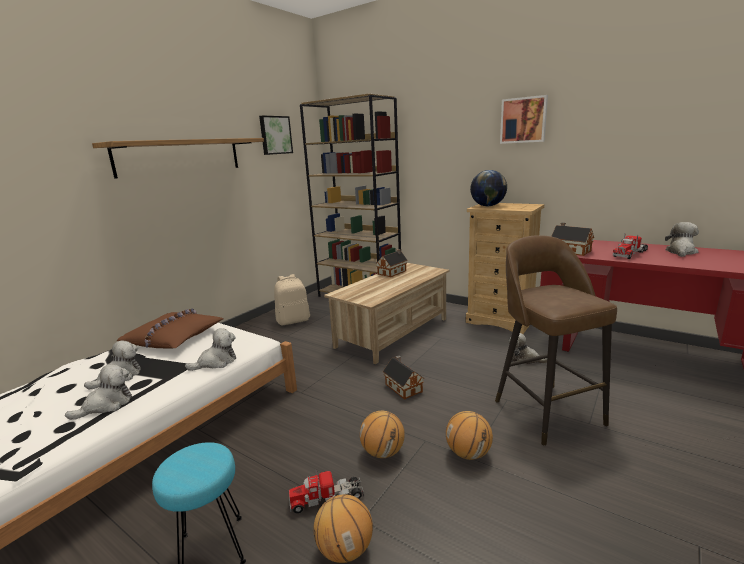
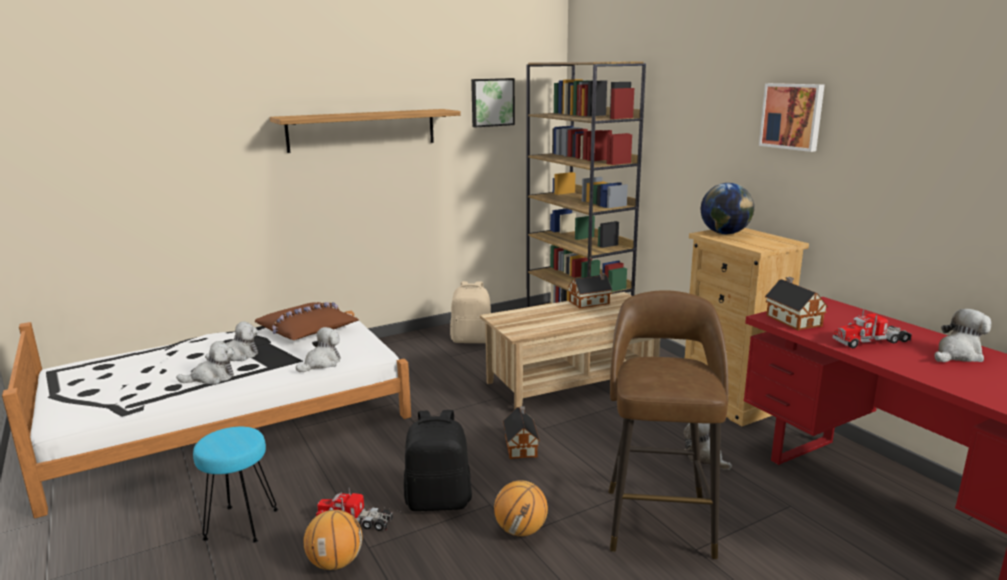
camera: 25 degrees right, 0 degrees up
(216, 362) = (321, 363): plush toy -> plush toy turned 45 degrees counterclockwise
(383, 452) = (439, 501): basketball -> black backpack

